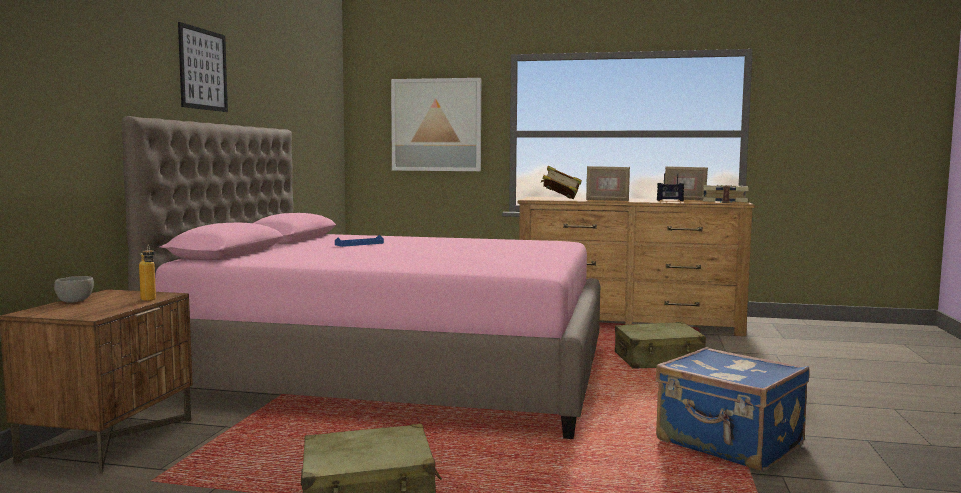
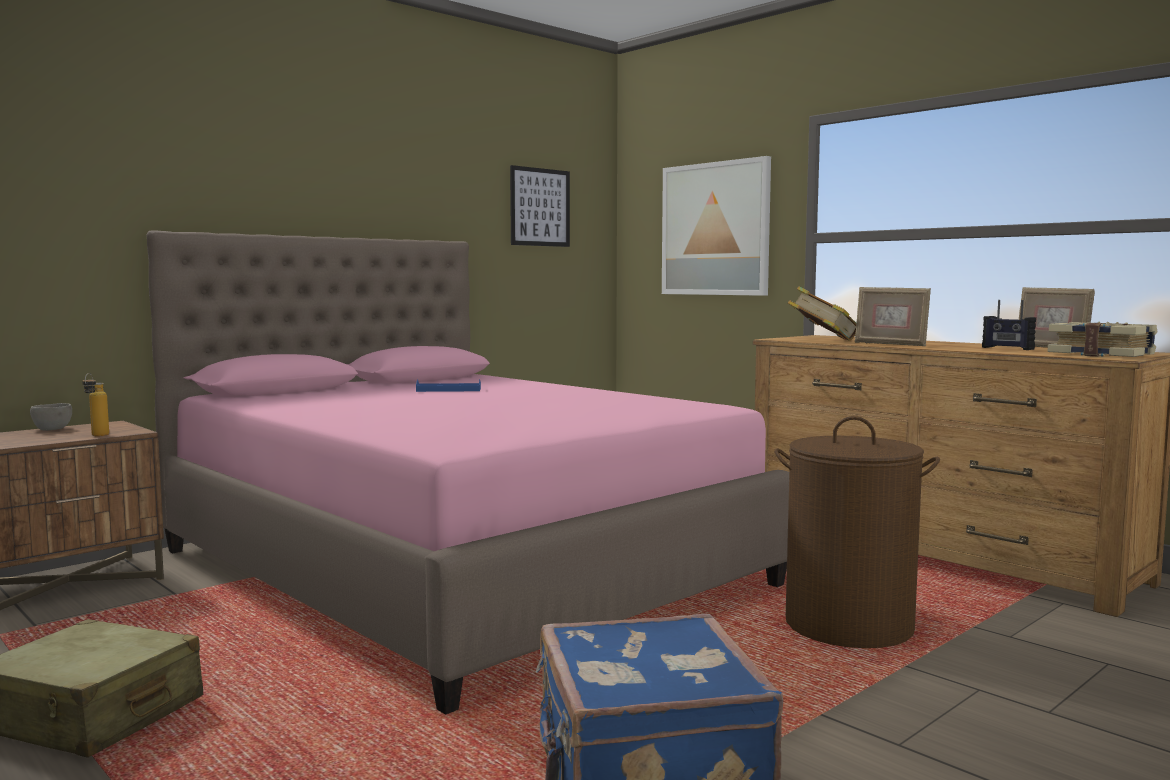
camera: 35 degrees right, 0 degrees up
(203, 69) = (312, 173): picture -> picture (540, 207)
(658, 360) = (849, 625): beige suitcase -> brown laundry basket

